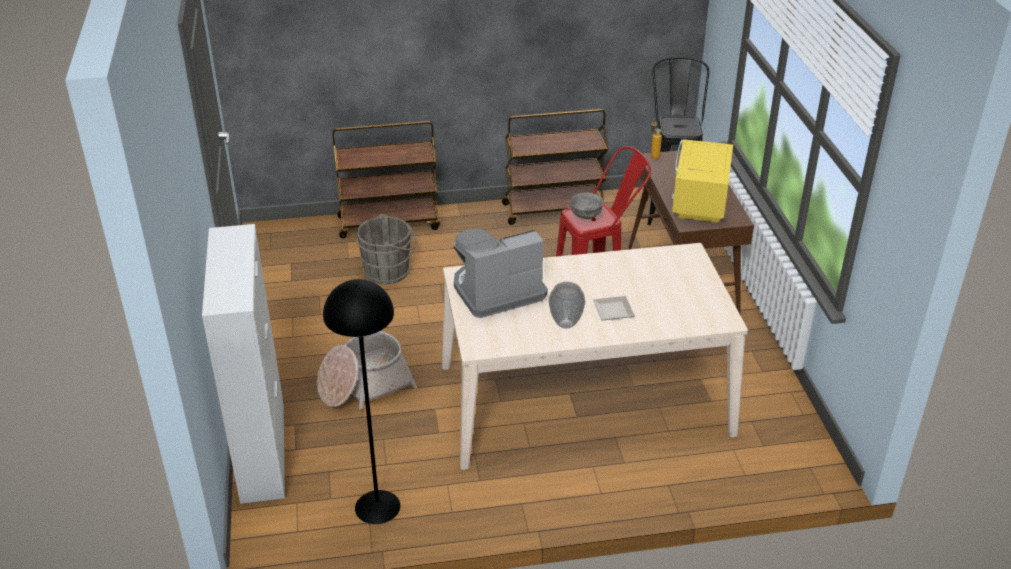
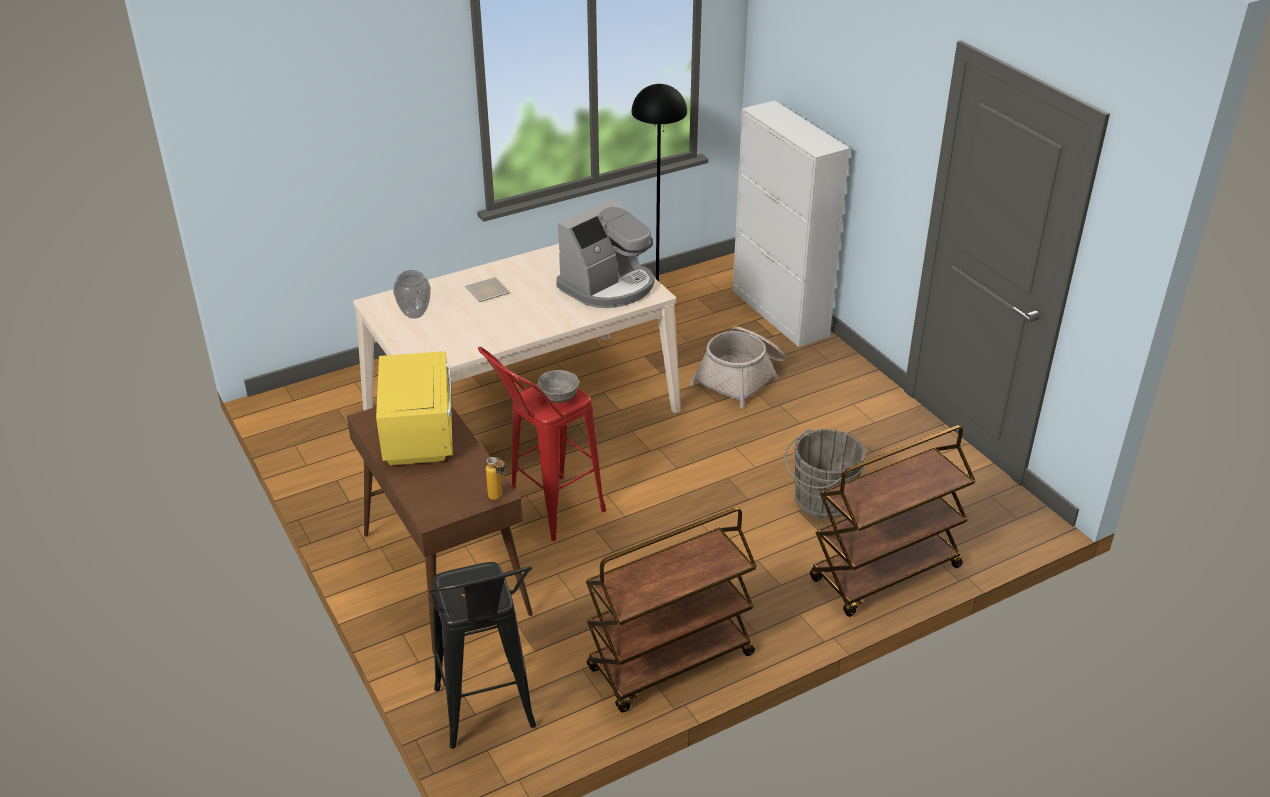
camera: 160 degrees right, 0 degrees up
(565, 323) = (528, 273): vase -> vase (415, 315)

